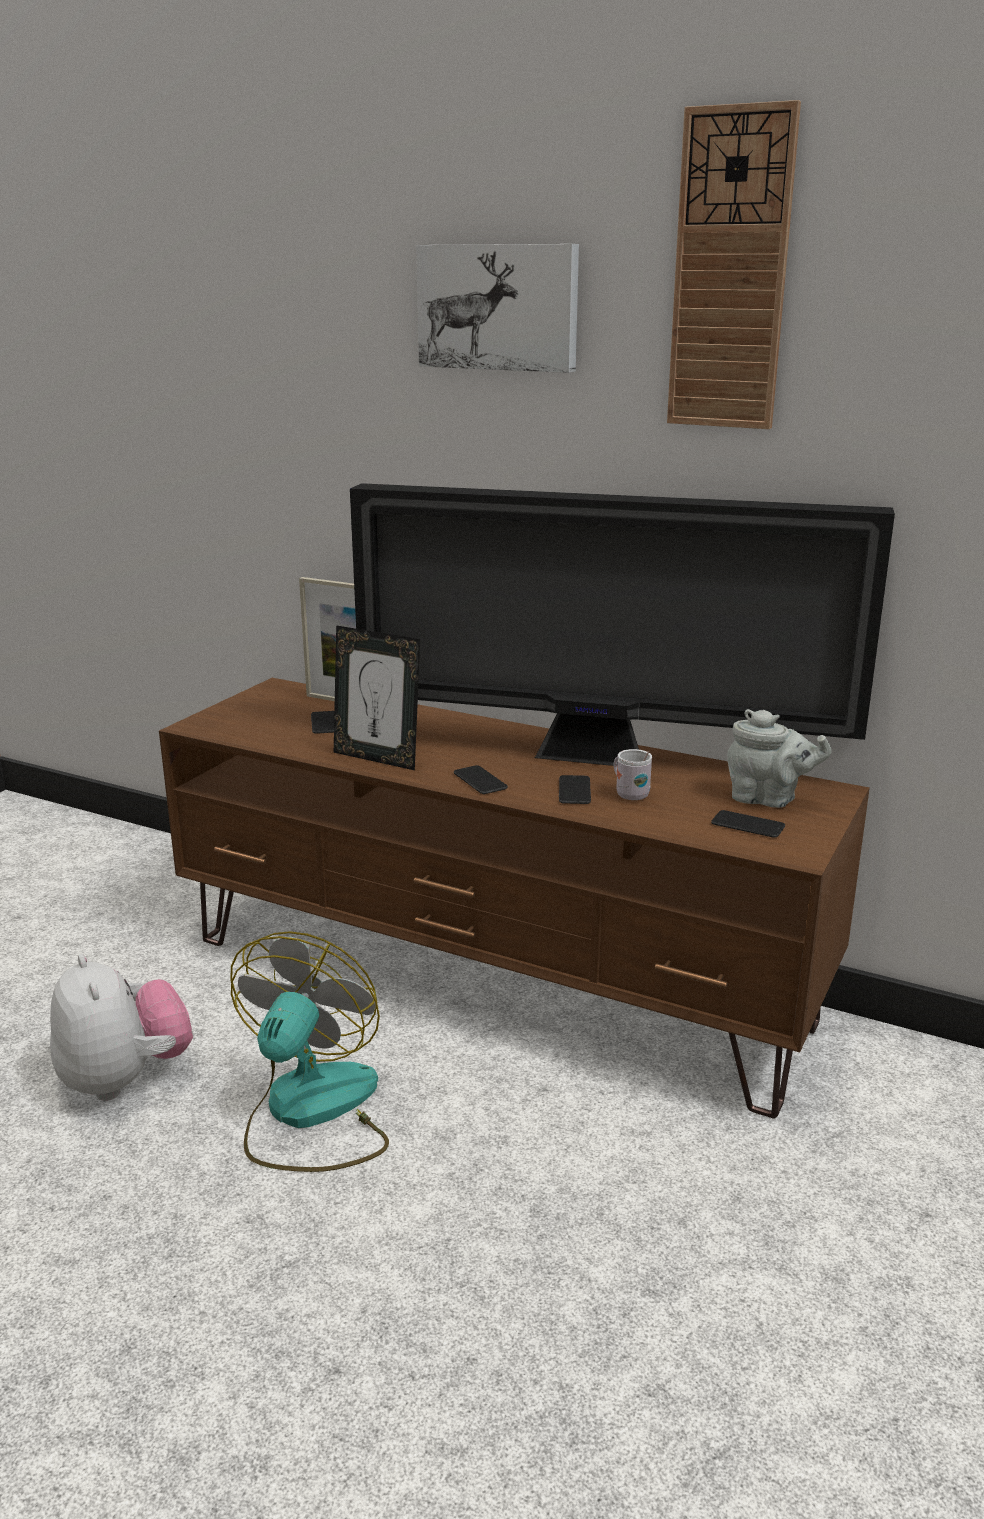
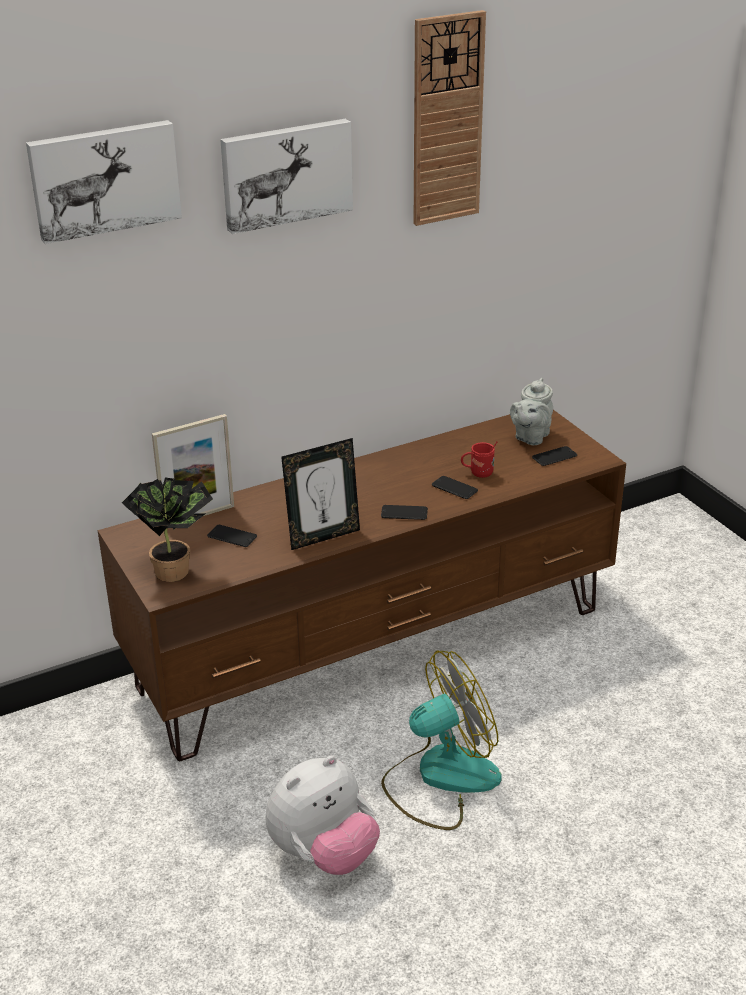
camera: 55 degrees left, 10 degrees up
(124, 1079) = (324, 854): plush toy -> plush toy turned 135 degrees clockwise
(240, 719) = (176, 569): none -> potted plant
(305, 271) = (104, 179): none -> picture
(310, 1113) = (440, 778): fan -> fan turned 105 degrees clockwise
(599, 758) = (417, 461): television -> none
(629, 794) = (478, 473): white mug -> red mug
(768, 799) = (530, 437): grey teapot -> grey teapot turned 150 degrees clockwise

